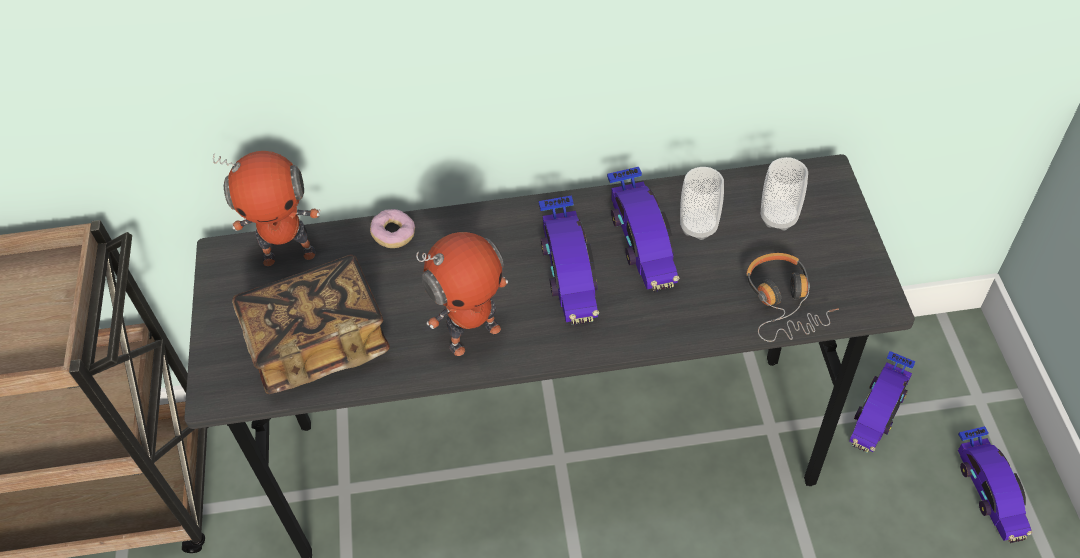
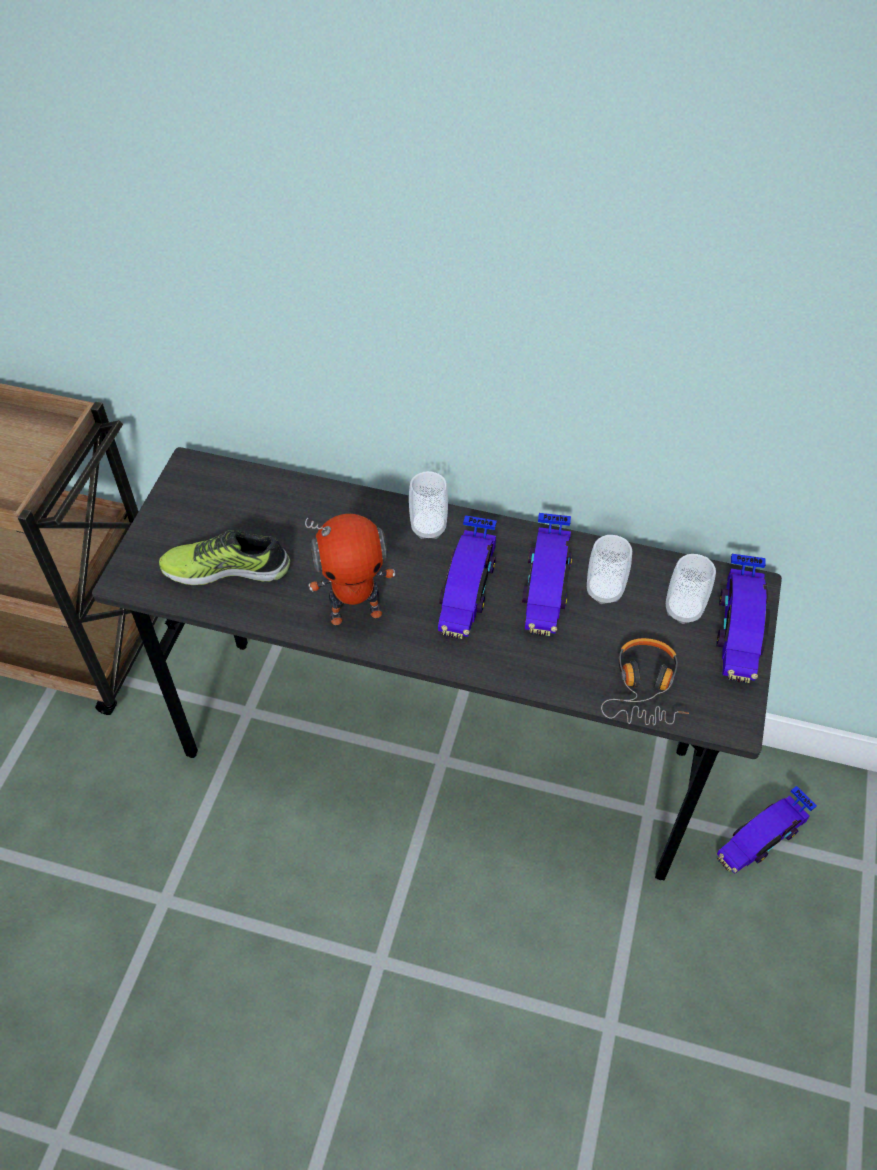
camera: 20 degrees right, 0 degrees up
(289, 253) = (242, 485): toy robot -> none
(318, 341) = (227, 567): book -> shoe
(394, 235) = (335, 501): donut -> none
(501, 227) = (428, 527): none -> cup
(990, 491) = (833, 958): toy car -> toy car (739, 629)

